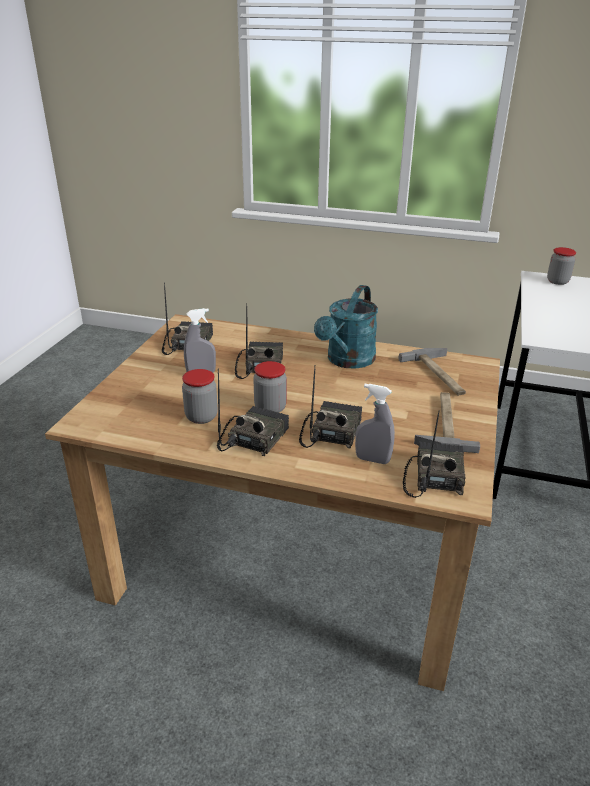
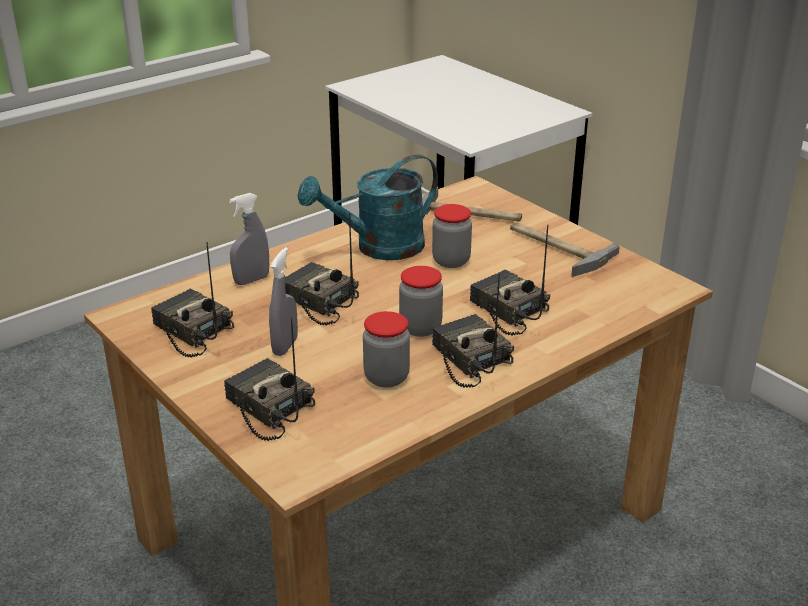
camera: 55 degrees left, 0 degrees up
(347, 361) = (378, 248): turquoise watering can -> turquoise watering can turned 90 degrees clockwise
(372, 460) = (577, 307): grey spray bottle -> grey spray bottle (251, 280)
(433, 477) = (631, 289): radio -> radio (267, 408)
(557, 281) = (376, 83): jar -> jar (451, 261)

